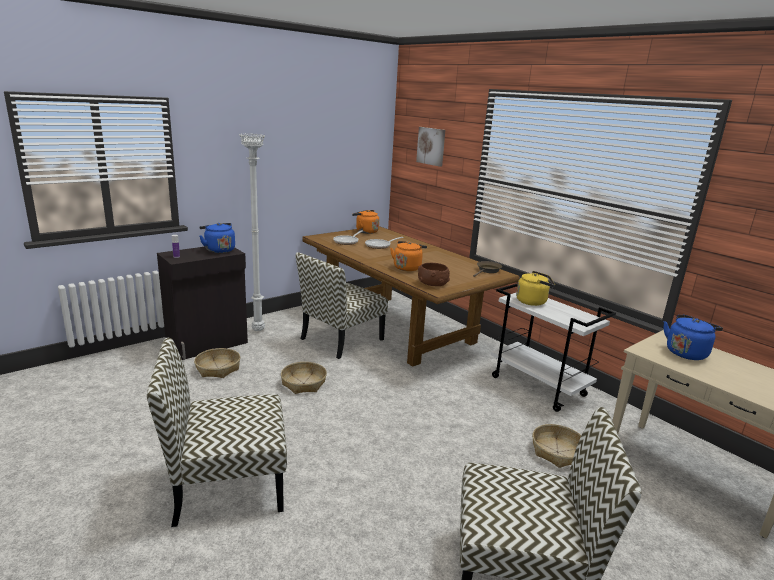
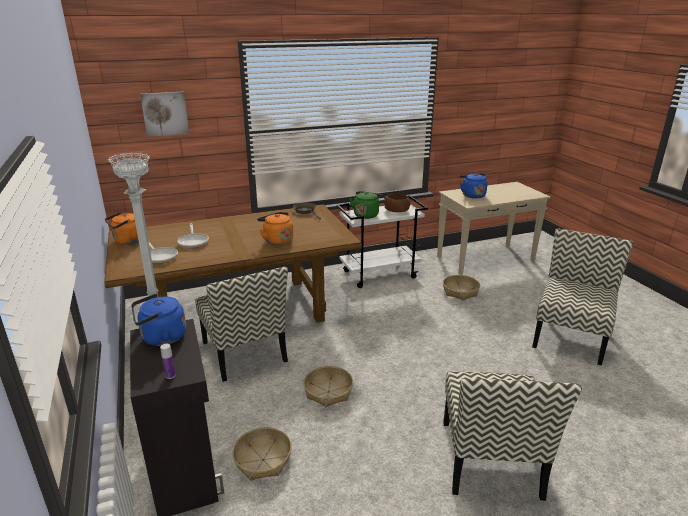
camera: 70 degrees left, 5 degrees up
(432, 283) = (326, 238): brown bowl -> brown bowl (396, 210)
(533, 301) = (366, 215): yellow kettle -> green kettle

